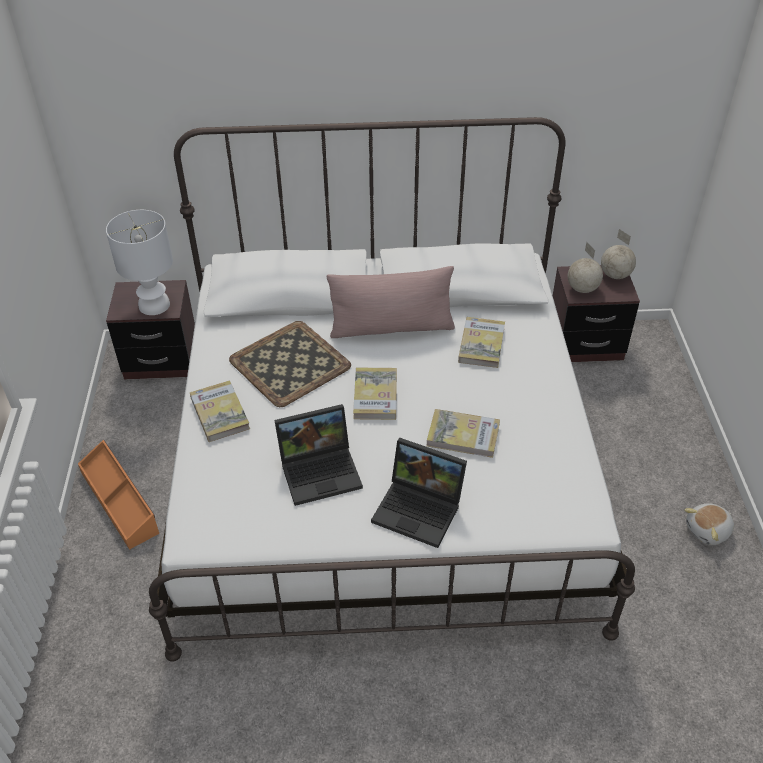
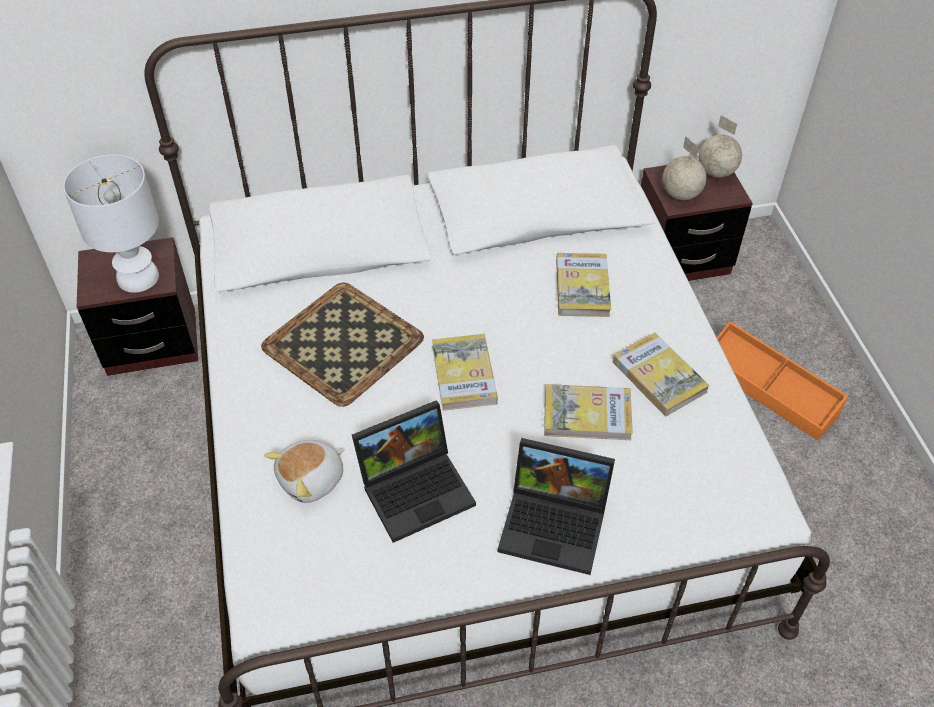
camera: 10 degrees left, 5 degrees up
(120, 501) = (137, 545): orange storage box -> orange storage box (769, 389)
(220, 413) = (265, 425): book -> book (659, 377)
(391, 328) = (464, 278): pink pillow -> none
(708, 531) = (874, 481): plush toy -> plush toy (312, 480)

